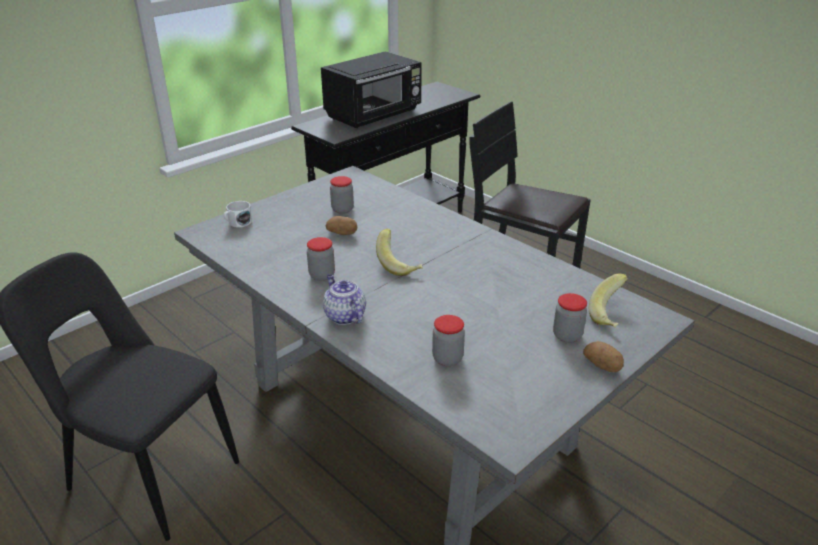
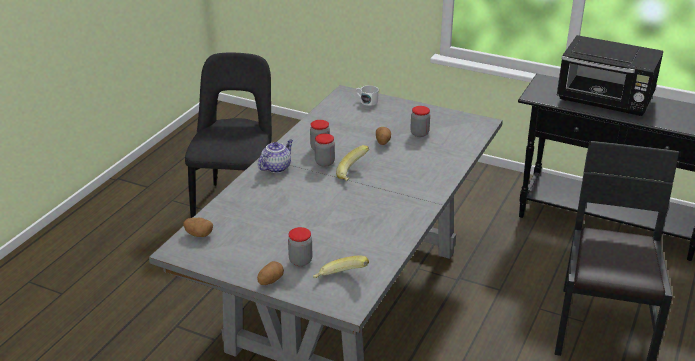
camera: 70 degrees right, 0 degrees up
(447, 359) = (248, 214): jar -> jar (324, 162)
(477, 412) = (199, 234): none -> potato

